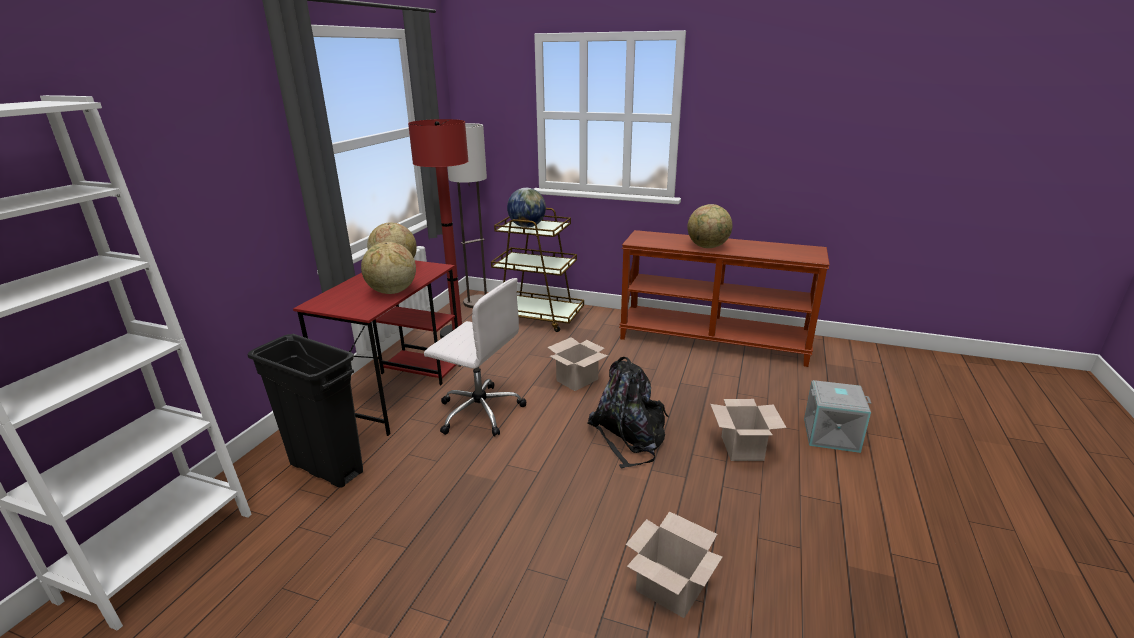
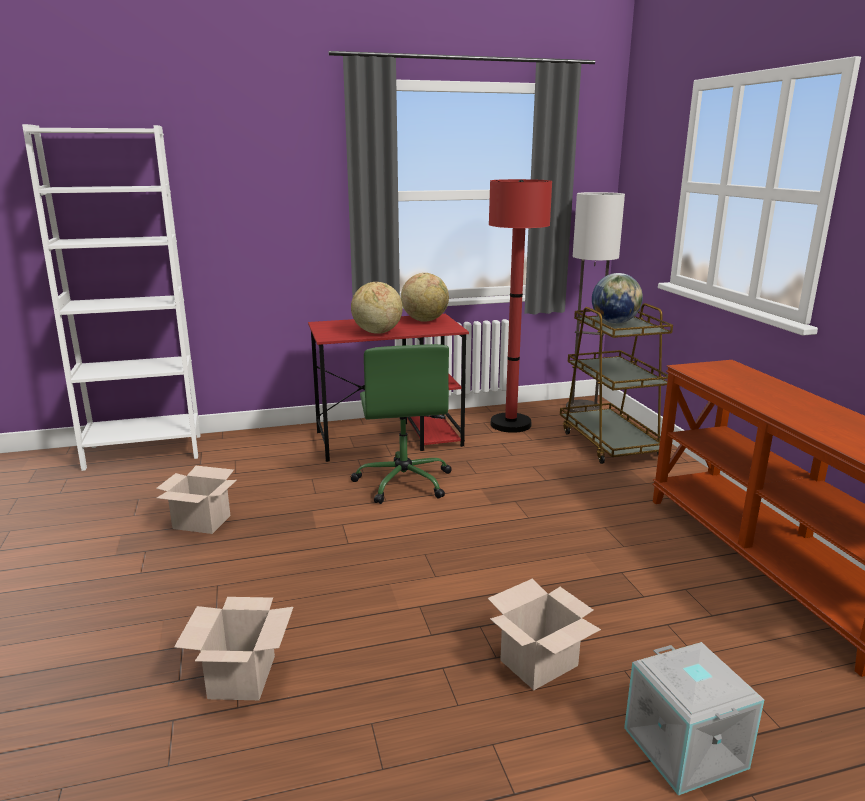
camera: 55 degrees right, 5 degrees down
(327, 468) = (265, 459): black trash can -> none
(479, 411) = (404, 482): white office chair -> green office chair
(577, 380) = (523, 507): cardboard box -> cardboard box (200, 522)
(629, 436) = (462, 573): black backpack -> none
(708, 247) = (769, 402): globe -> none

